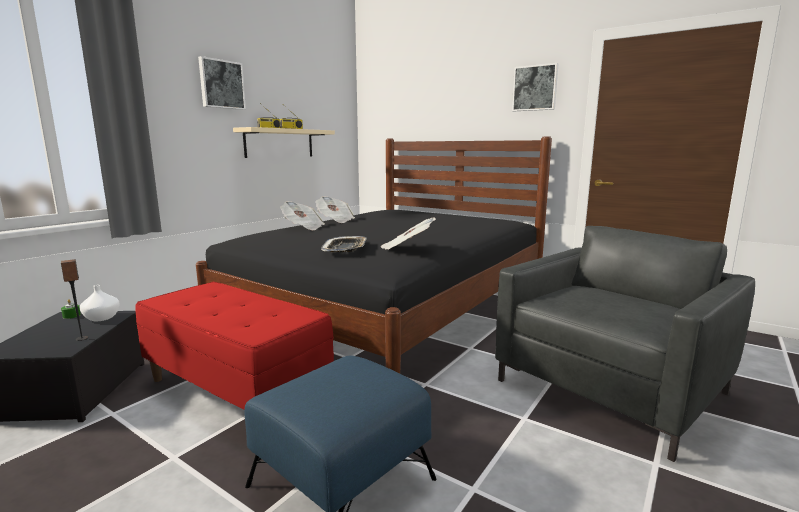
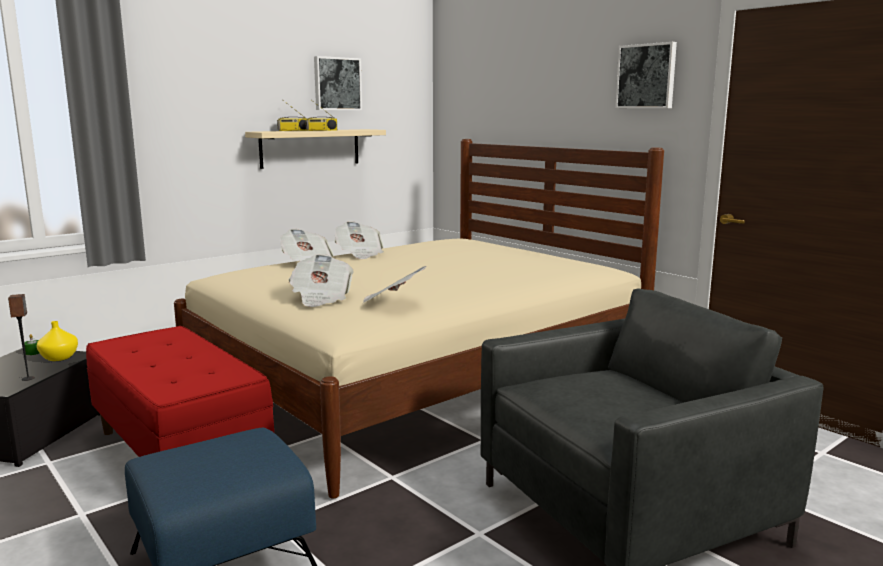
camera: 15 degrees right, 0 degrees up
(102, 318) = (59, 358): white vase -> yellow vase
(221, 84) = (231, 80): picture -> picture (337, 84)
(345, 248) = (321, 298): tray -> newspaper
(391, 312) = (418, 381): black bed -> beige bed

